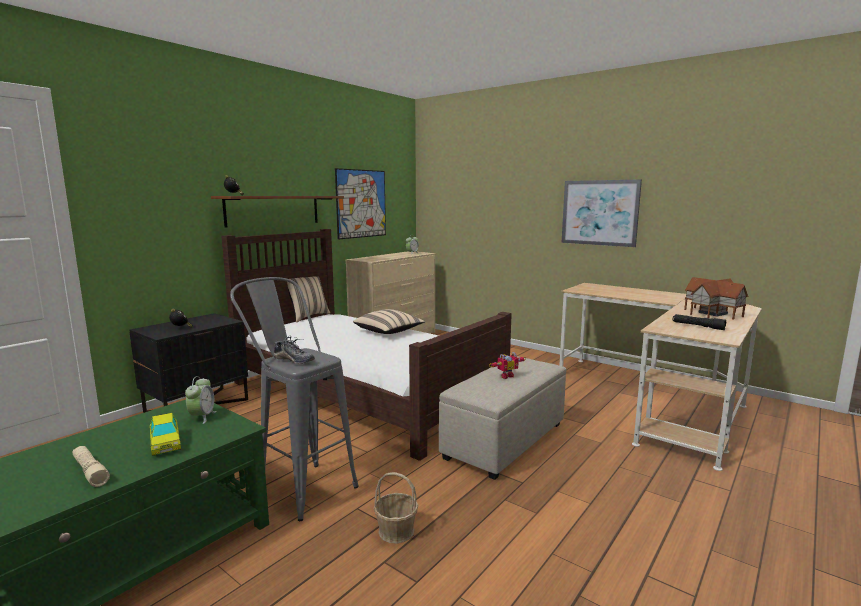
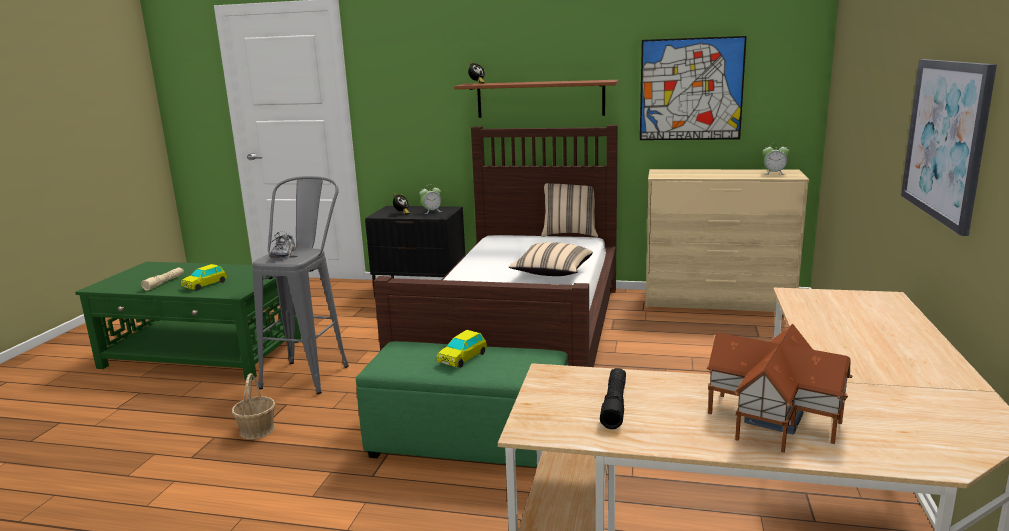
camera: 65 degrees right, 5 degrees up
(202, 417) = (252, 279): alarm clock -> alarm clock (431, 211)
(505, 376) = (462, 358): toy robot -> toy car
(505, 440) = (470, 444): beige ottoman -> green ottoman

